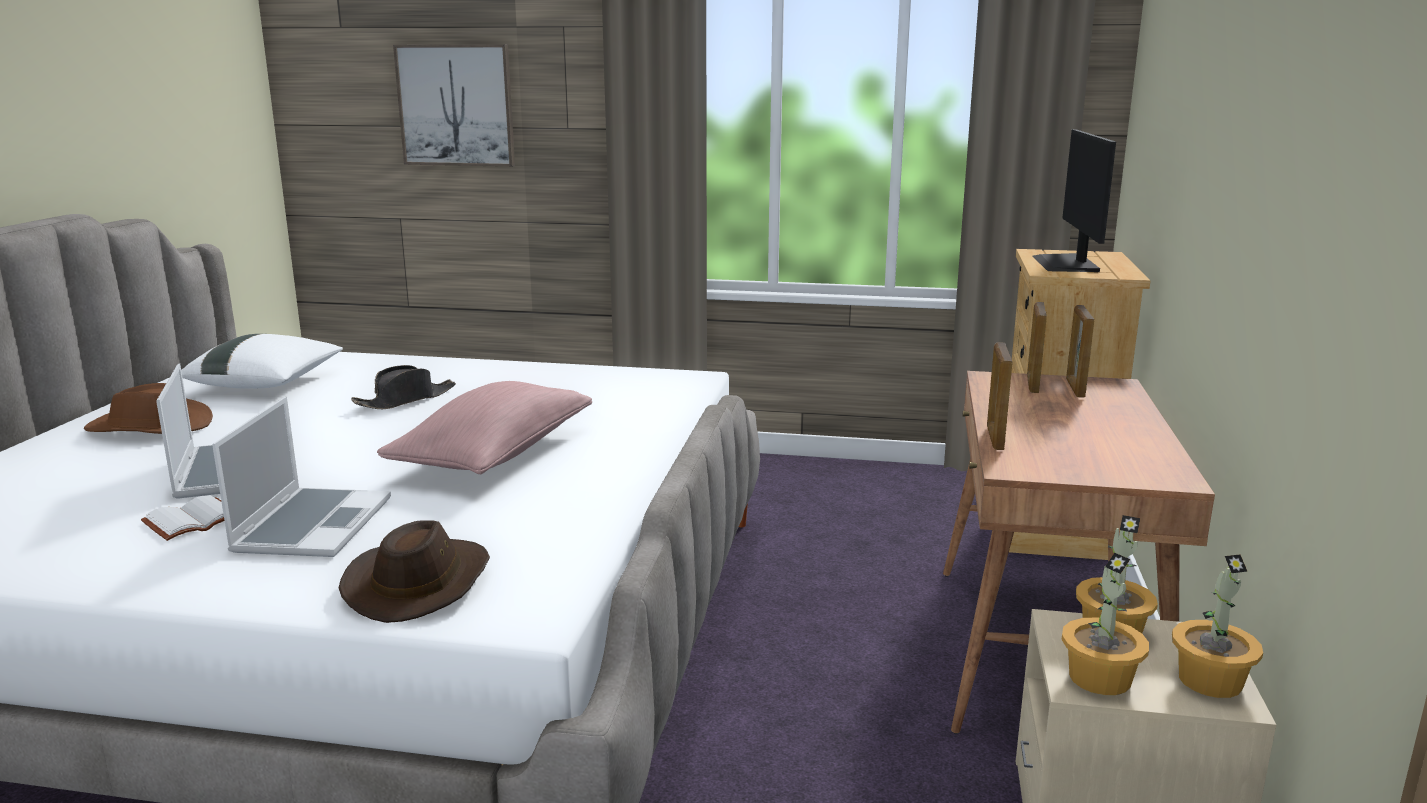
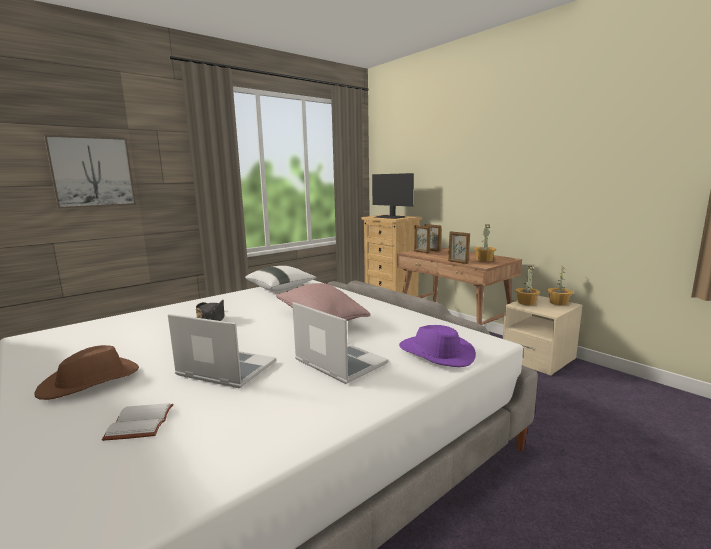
camera: 50 degrees left, 5 degrees down
(193, 520) = (281, 388): white book -> white book (139, 422)
(267, 384) = (100, 341): white pillow -> white pillow (281, 288)
(419, 582) = (435, 353): brown hat -> purple hat
(1100, 678) = (548, 310): potted plant -> potted plant (484, 260)

